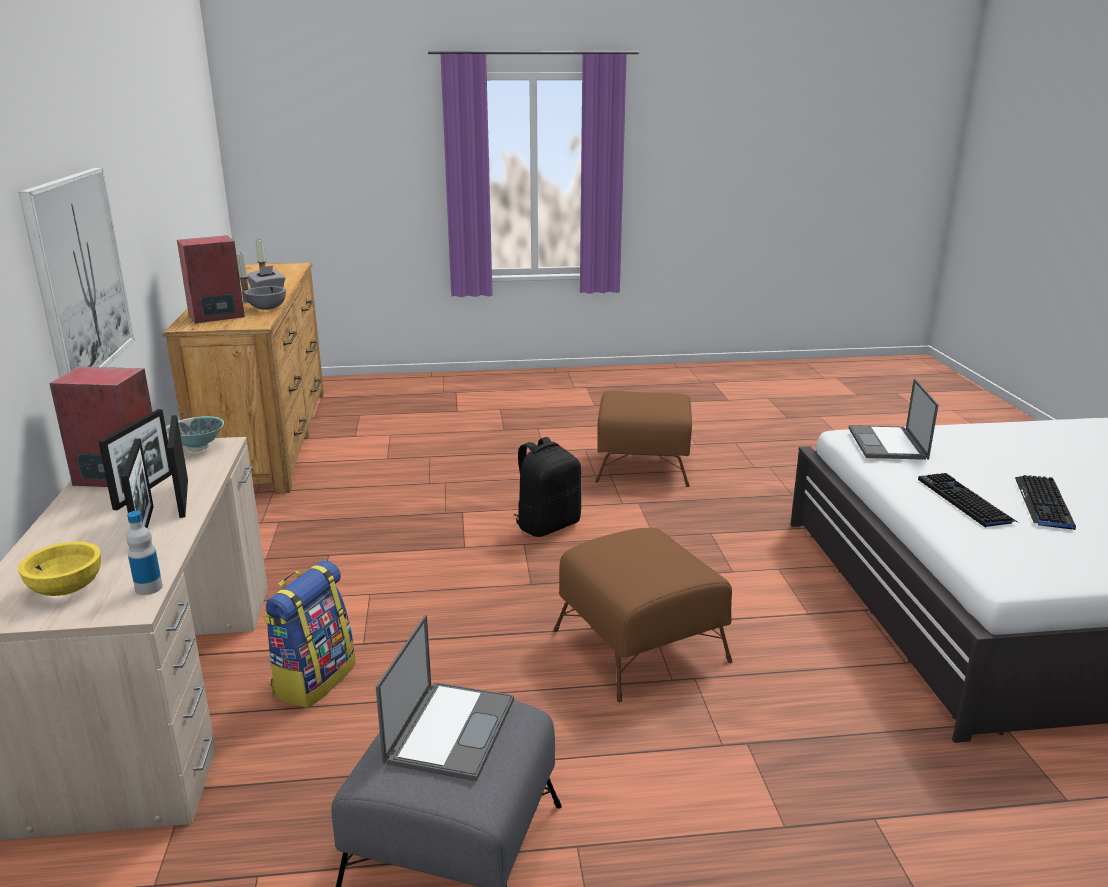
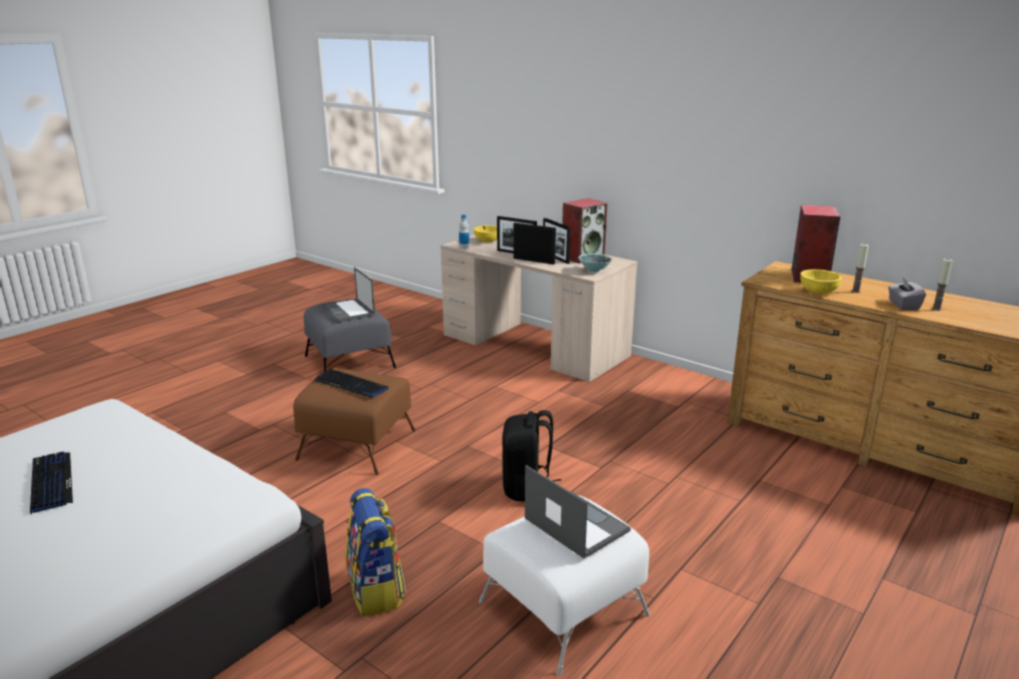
camera: 135 degrees right, 0 degrees up
(79, 276) = (672, 172): picture -> none
(267, 308) = (818, 292): grey bowl -> yellow bowl
(313, 679) = (487, 369): backpack -> backpack (376, 591)
(643, 465) = (562, 608): brown ottoman -> white ottoman
(888, 444) = (212, 496): laptop -> laptop (575, 524)
(964, 501) = (128, 457): keyboard -> keyboard (351, 385)

